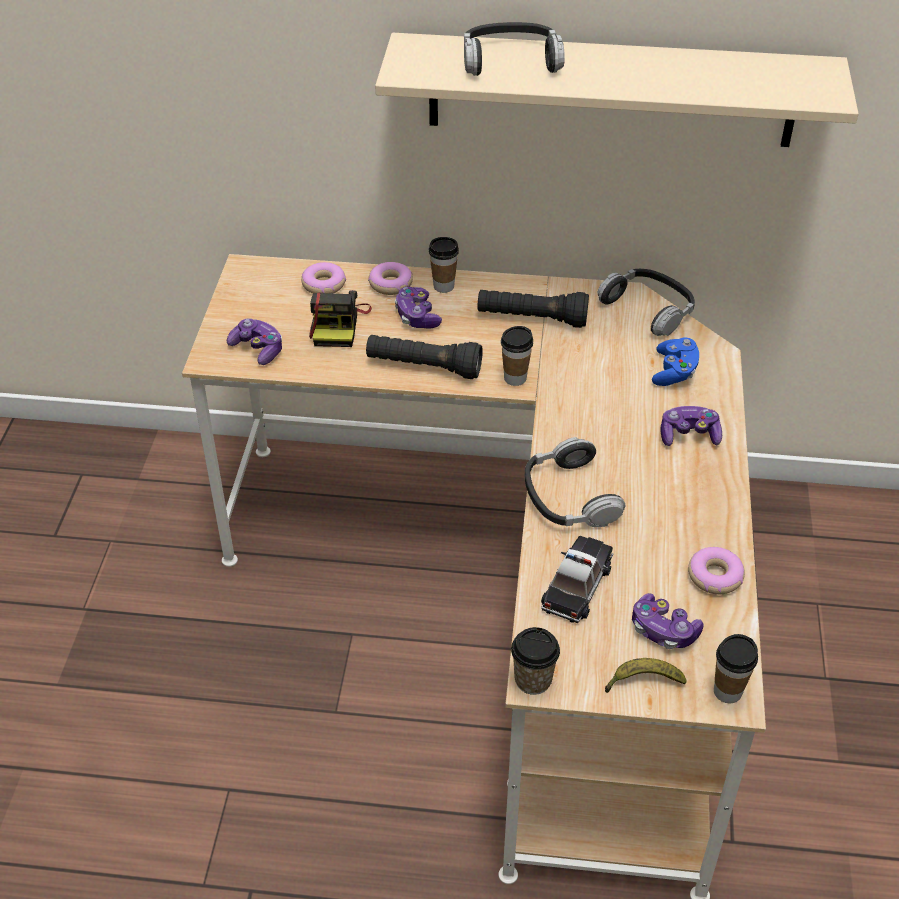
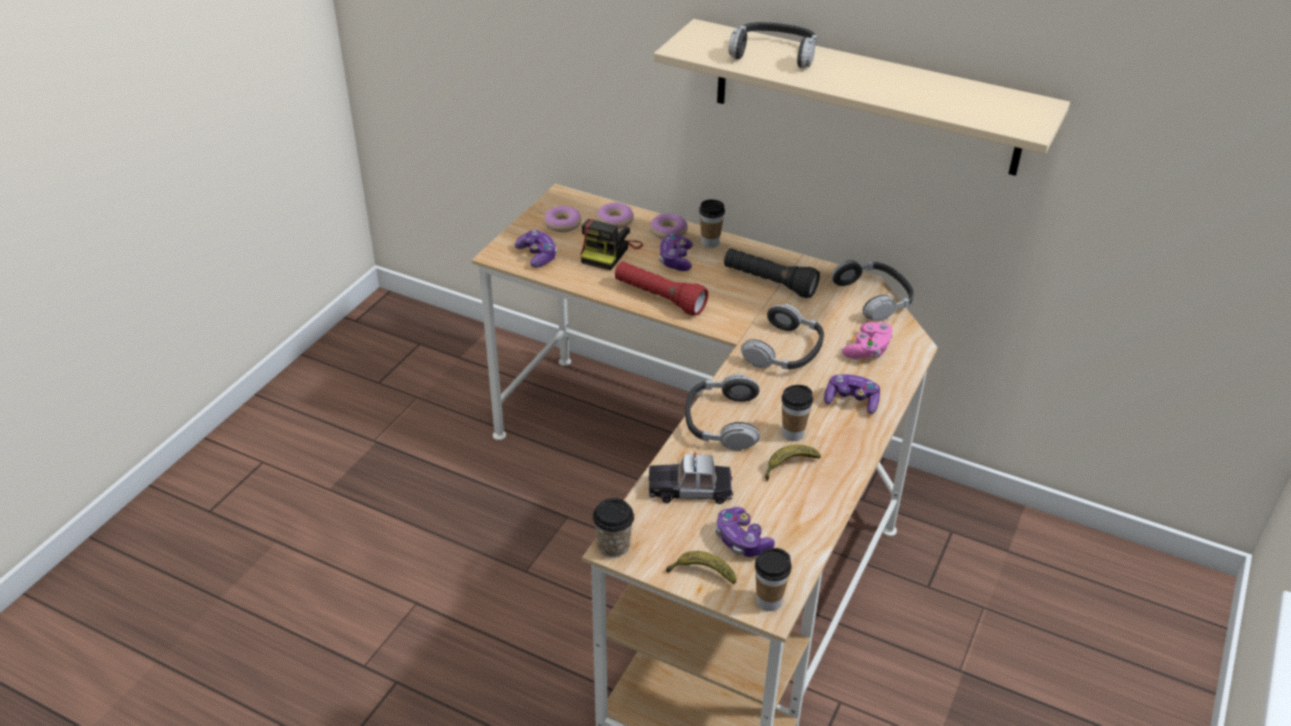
camera: 20 degrees right, 5 degrees down
(423, 367) = (659, 298): black flashlight -> red flashlight
(515, 378) = (729, 323): cup -> cup (793, 434)
(577, 585) = (690, 488): toy car -> toy car turned 135 degrees counterclockwise
(590, 394) = (785, 350): none -> headphones
(665, 528) = (788, 466): none -> banana
(674, 372) = (867, 350): blue game controller -> pink game controller
(715, 576) = (810, 513): donut -> donut (562, 224)

